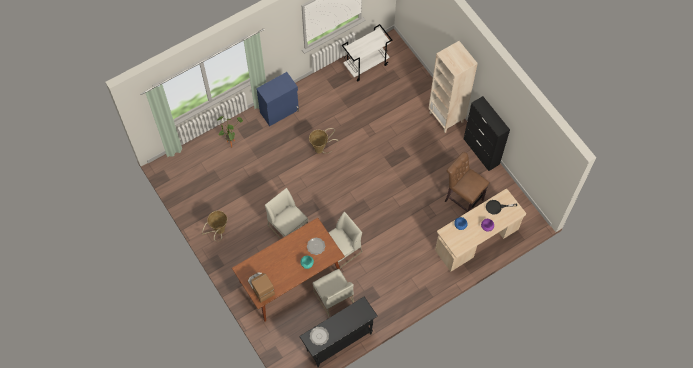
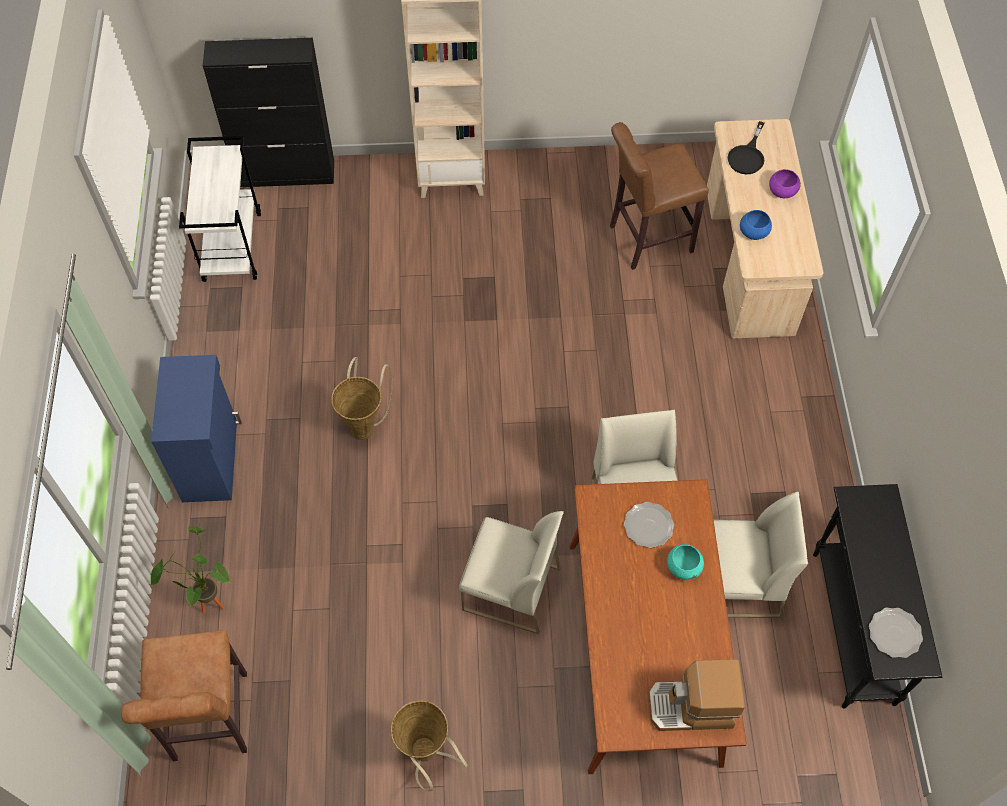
camera: 60 degrees left, 5 degrees down
(194, 165) = (209, 722): none -> brown stool
(288, 227) = (510, 589): white chair -> white chair turned 150 degrees counterclockwise
(481, 152) = (564, 160): black cabinet -> black cabinet (286, 174)

